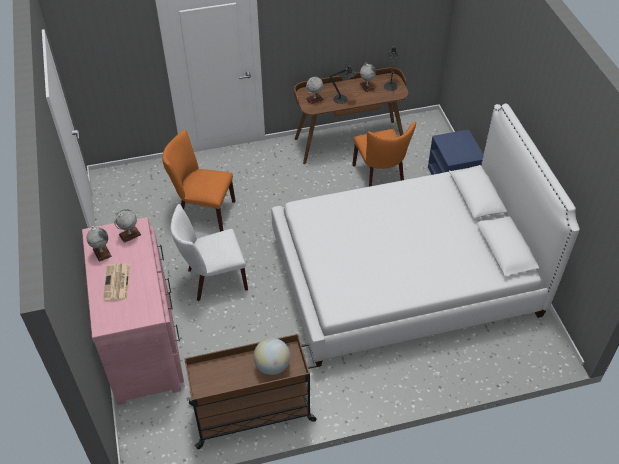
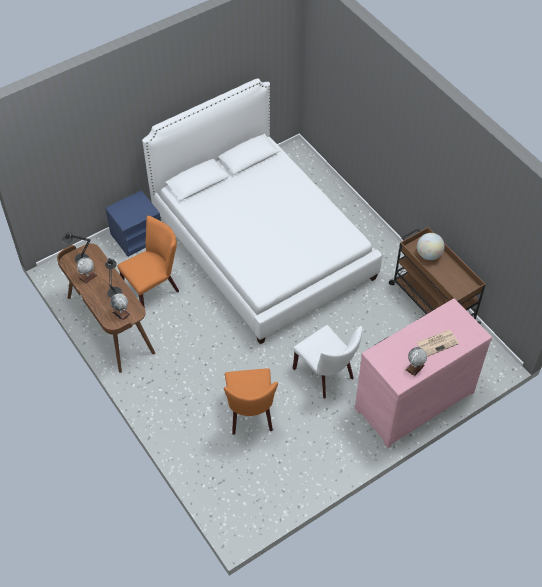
camera: 110 degrees left, 5 degrees up
(130, 234) = (386, 356): globe -> none

